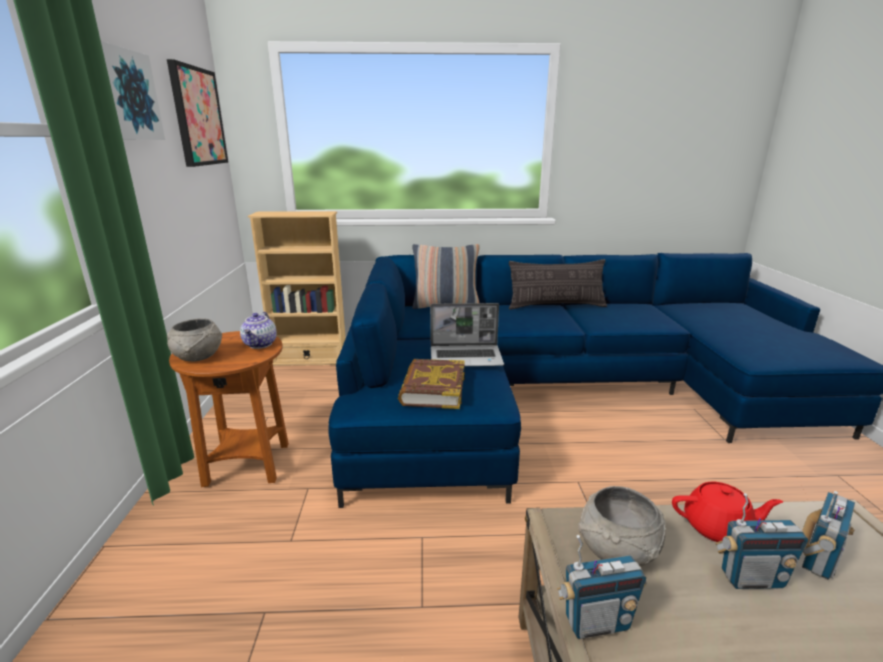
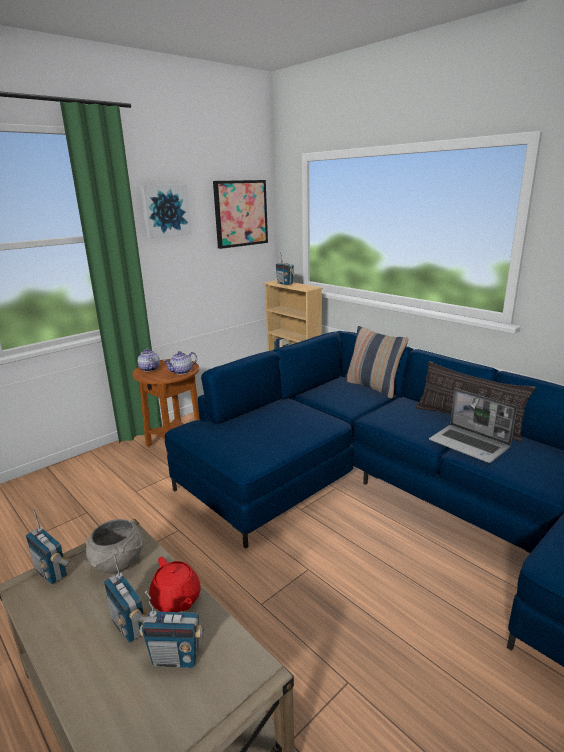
camera: 50 degrees right, 0 degrees up
(198, 357) = (149, 369): grey bowl -> teapot
(283, 213) = (285, 284): none -> radio
(433, 389) = (234, 438): book -> none
(466, 357) = (296, 429): laptop -> laptop (470, 444)

